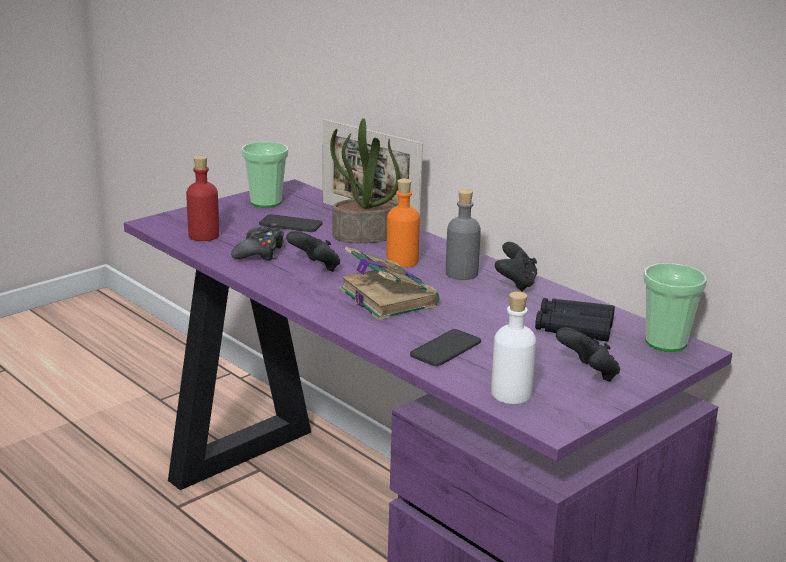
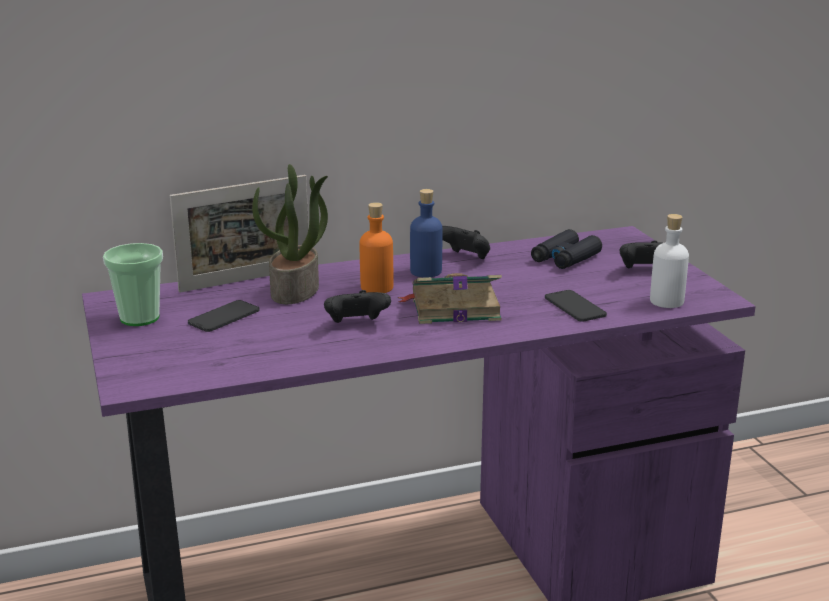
camera: 65 degrees left, 0 degrees up
(204, 235) = (206, 364): red bottle -> none
(260, 252) = (288, 343): black game controller -> none
(461, 273) = (426, 271): grey bottle -> blue bottle
(665, 342) = (607, 238): cup -> none

